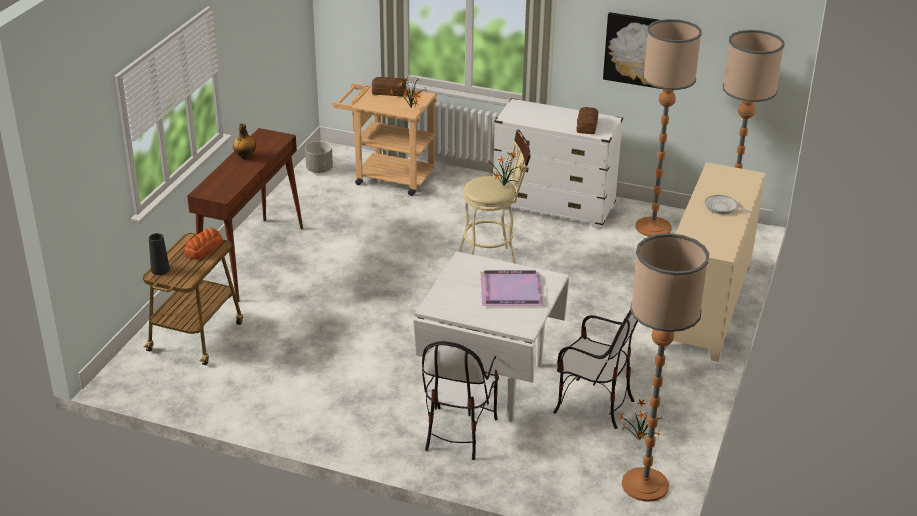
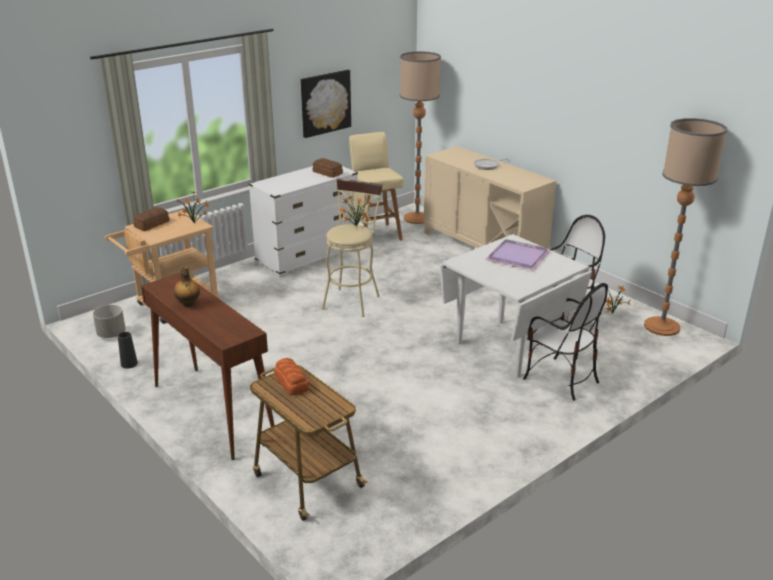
camera: 60 degrees left, 5 degrees down
(160, 270) = (304, 417): black vase -> black vase (129, 364)
(653, 227) = (375, 234): floor lamp -> beige stool

